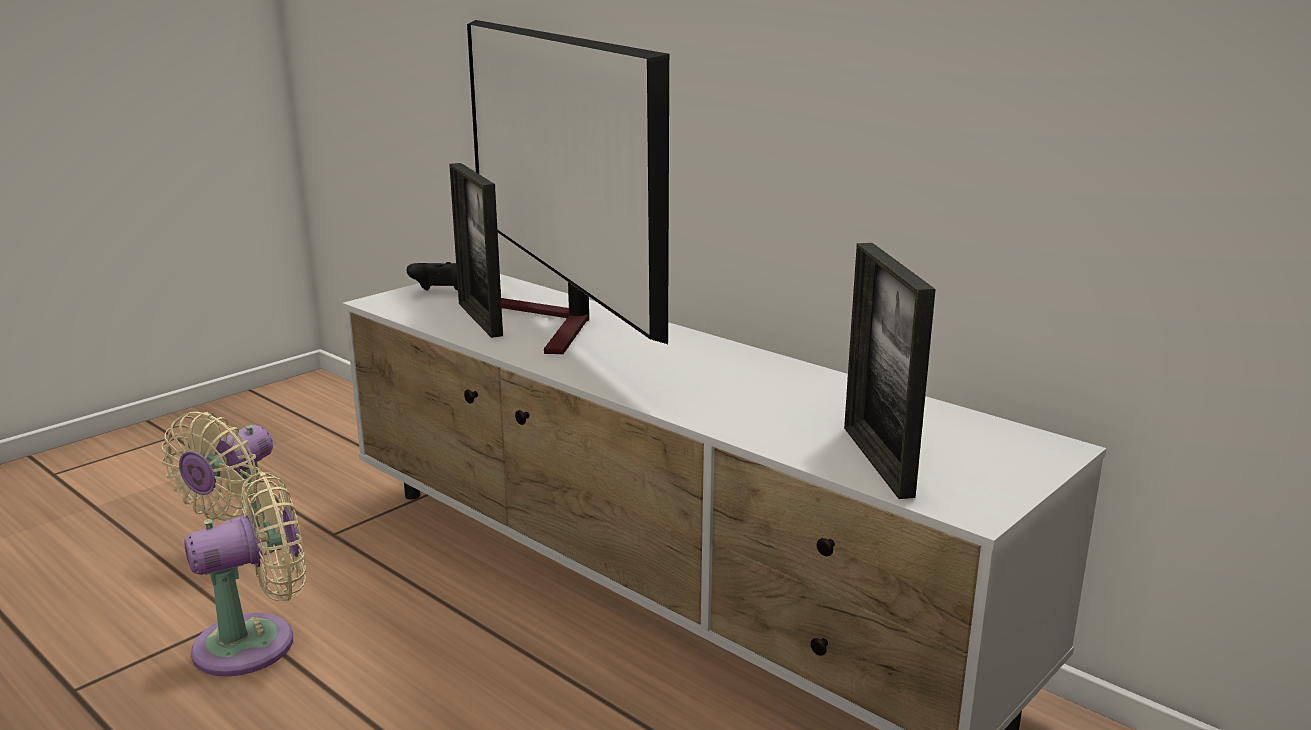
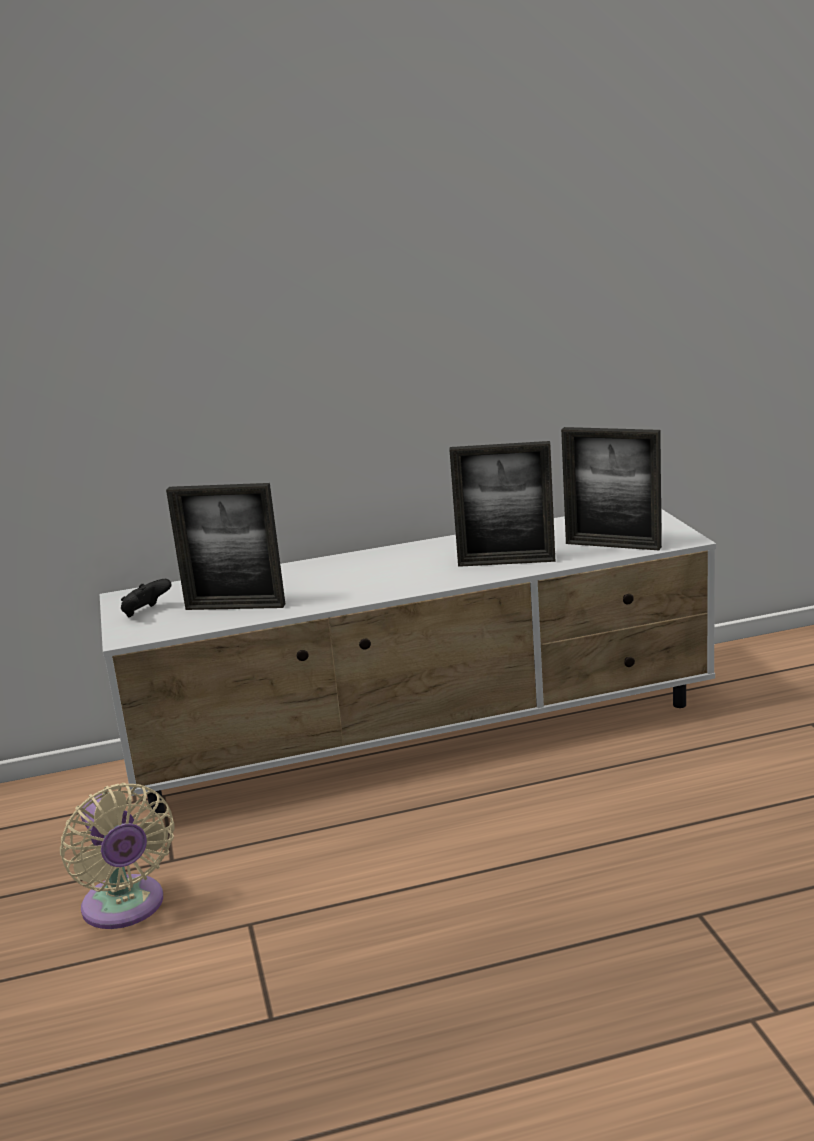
camera: 55 degrees left, 0 degrees up
(256, 643) = (301, 916): beige fan -> none
(557, 324) = (289, 585): television -> none
(733, 408) = (506, 562): none -> picture frame

